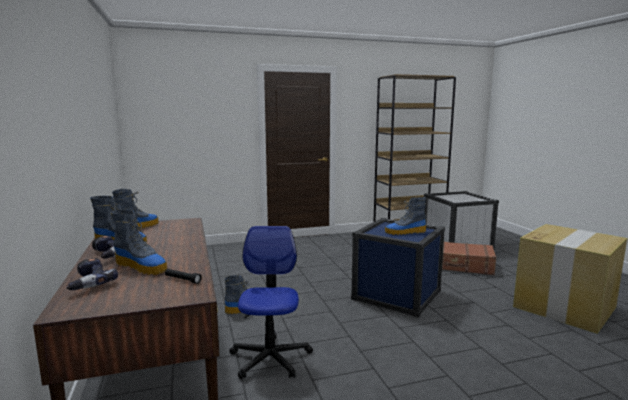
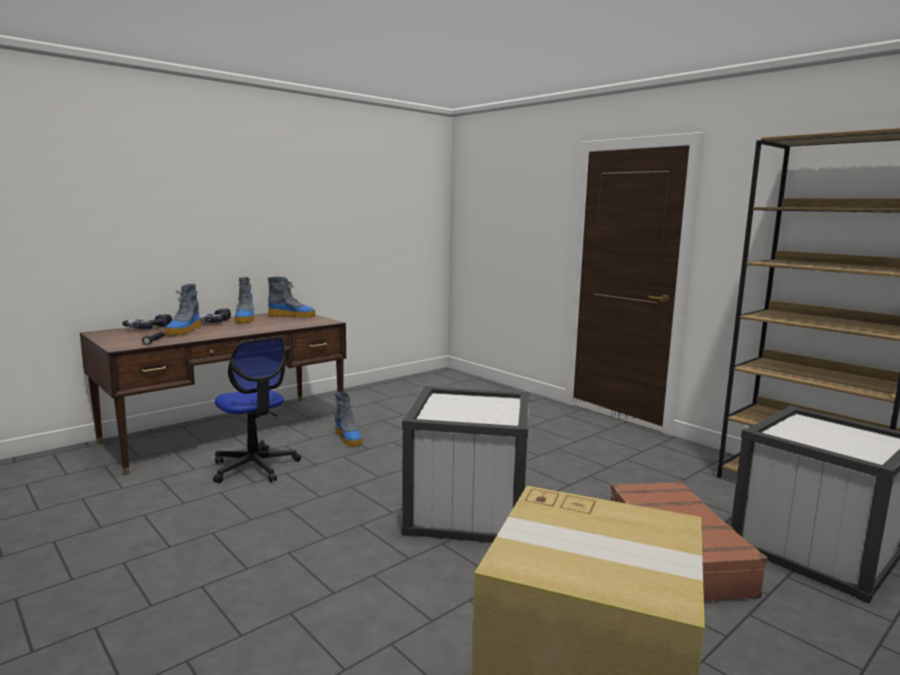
camera: 65 degrees right, 0 degrees up
(270, 358) = (255, 467): office chair -> office chair turned 75 degrees clockwise
(397, 294) = (468, 511): blue storage box -> white storage box
(405, 232) = (471, 412): boot -> none

